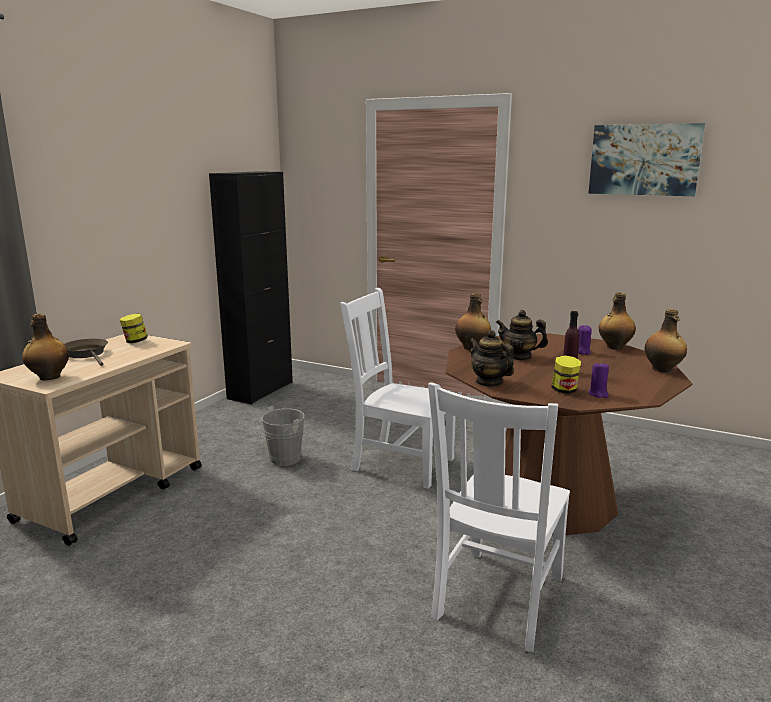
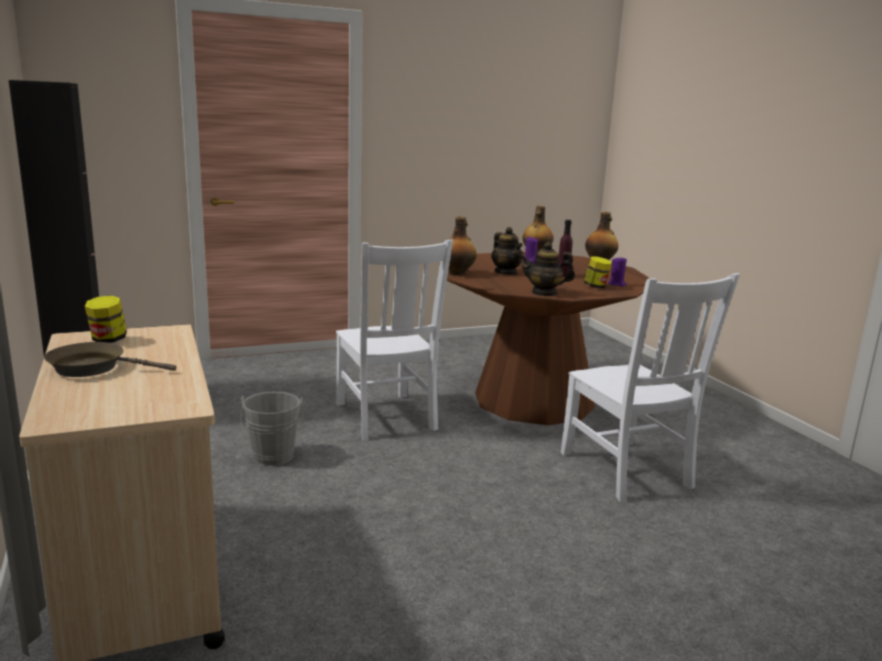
camera: 50 degrees left, 0 degrees up
(49, 377) = (145, 401): bottle -> none
(399, 463) = (386, 418): white chair -> white chair turned 90 degrees counterclockwise
(519, 357) = (506, 273): teapot -> teapot turned 90 degrees counterclockwise
(644, 160) = (485, 88): picture -> none

